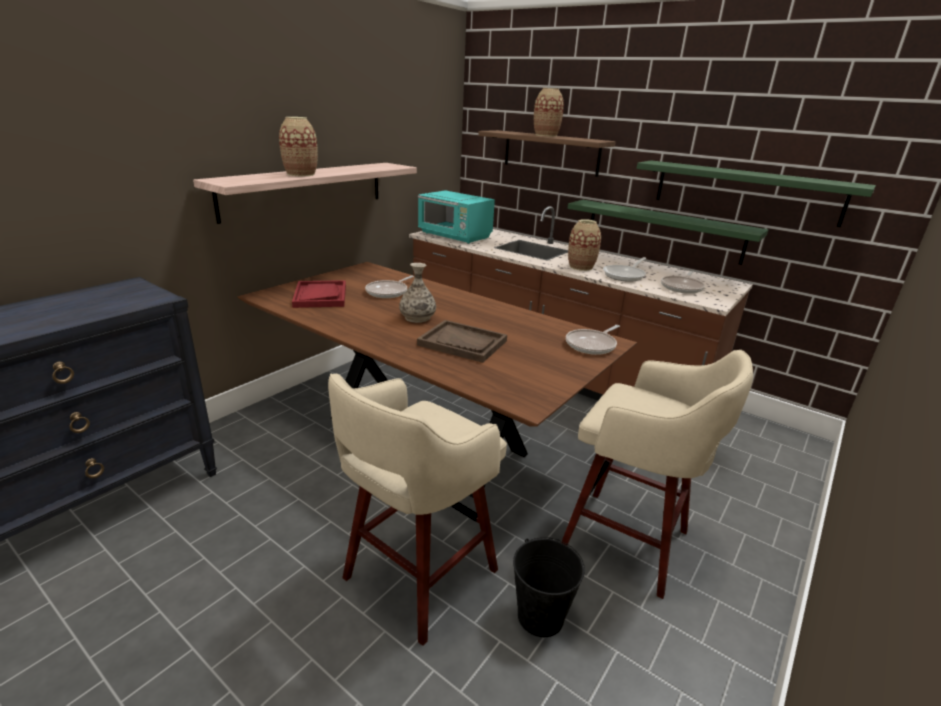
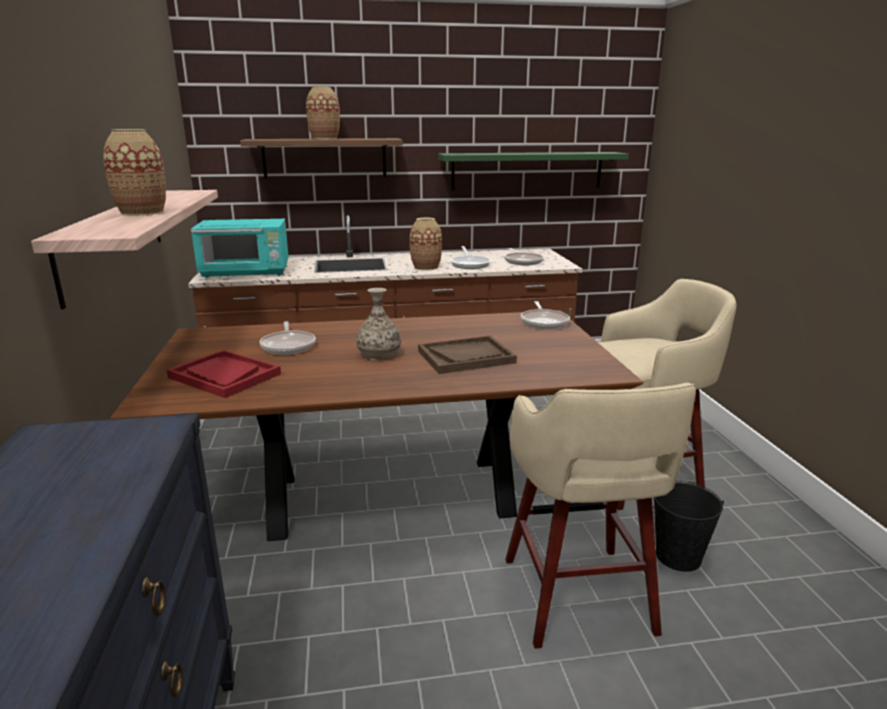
camera: 45 degrees left, 5 degrees down
(663, 231) = (463, 218): green shelf -> none

